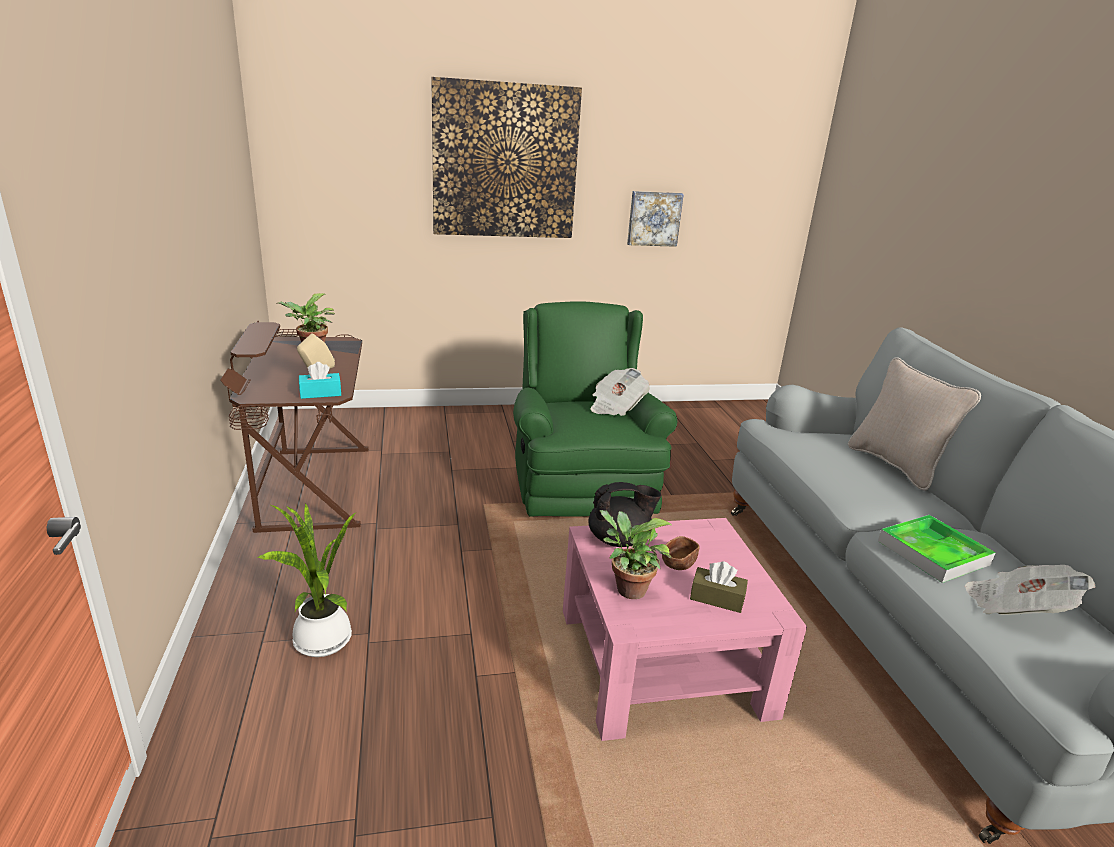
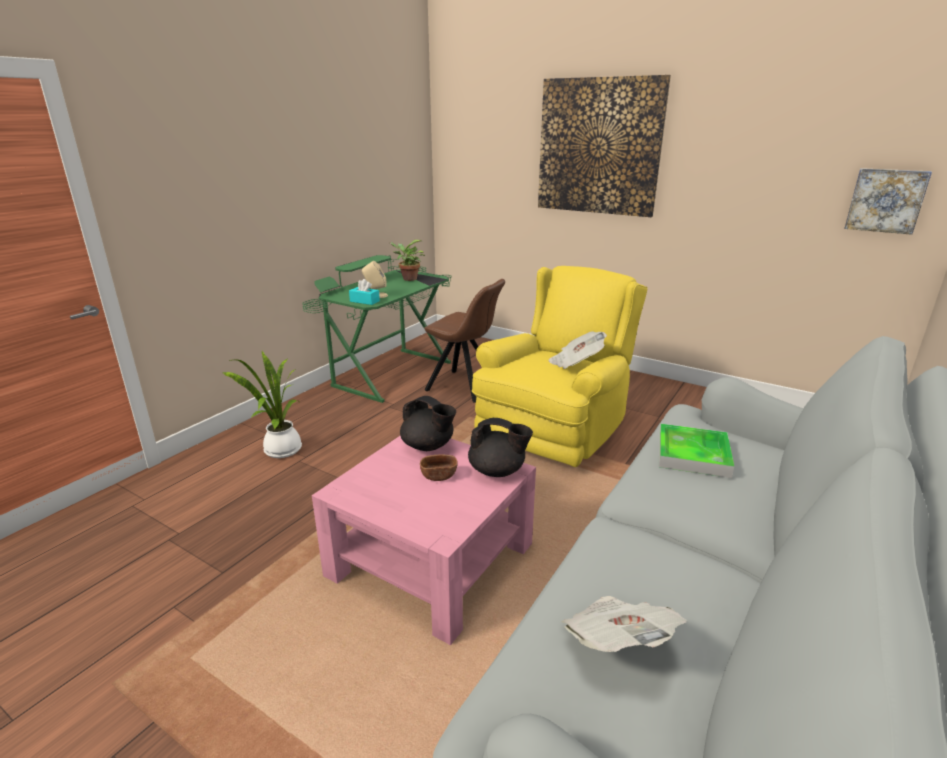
camera: 45 degrees right, 0 degrees up
(311, 486) = (390, 373): brown desk -> green desk
(426, 473) = (464, 386): none -> brown chair
(580, 488) = (555, 431): green armchair -> yellow armchair
(627, 589) = (376, 473): potted plant -> none
(654, 218) = (741, 203): picture -> picture (886, 200)
(709, 535) = (497, 471): none -> black teapot
(717, 598) = (421, 507): brown tissue box -> none
(896, 465) = (772, 490): beige pillow -> none
(933, 552) = (632, 561): tray -> tray (693, 454)

